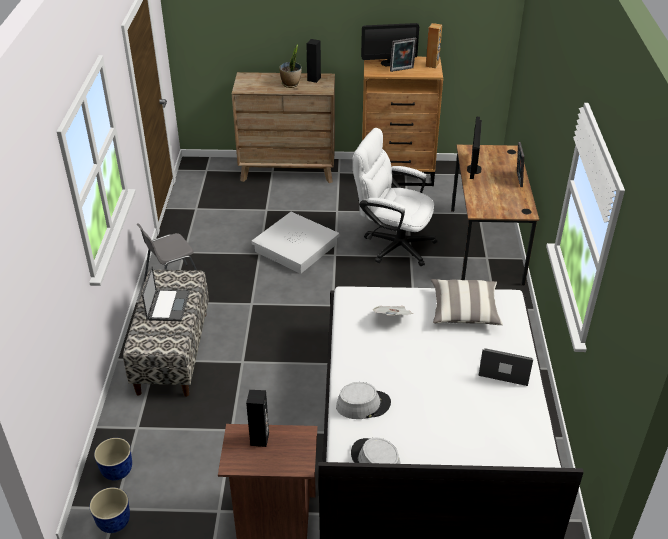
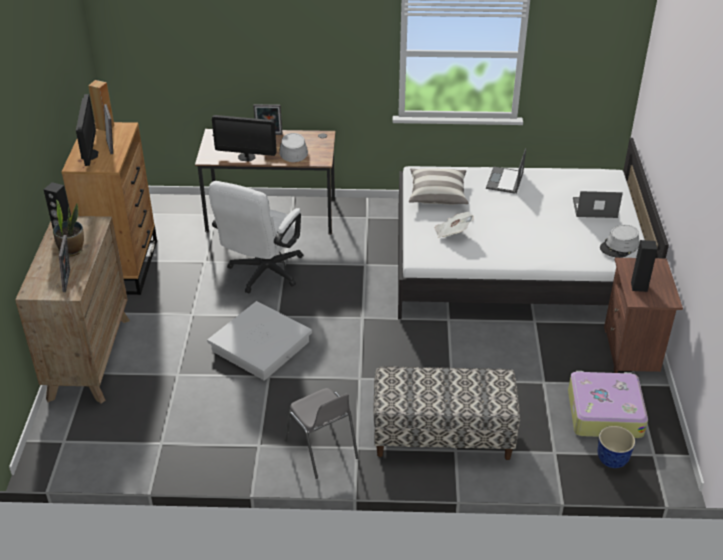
camera: 90 degrees left, 0 degrees up
(114, 523) = (670, 453): planter -> none
(168, 305) = (439, 389): laptop -> laptop (594, 208)
(181, 474) = (604, 412): none -> suitcase
(254, 87) = (68, 281): none -> picture frame
(363, 404) = (562, 251): grey hat -> grey hat (293, 150)

